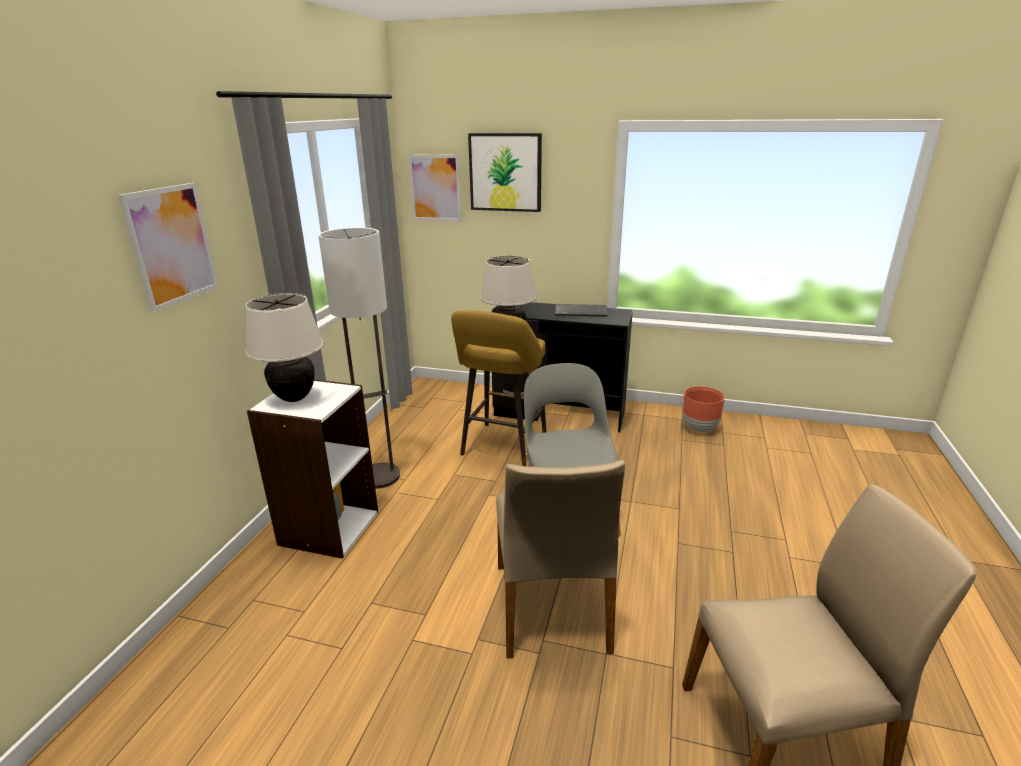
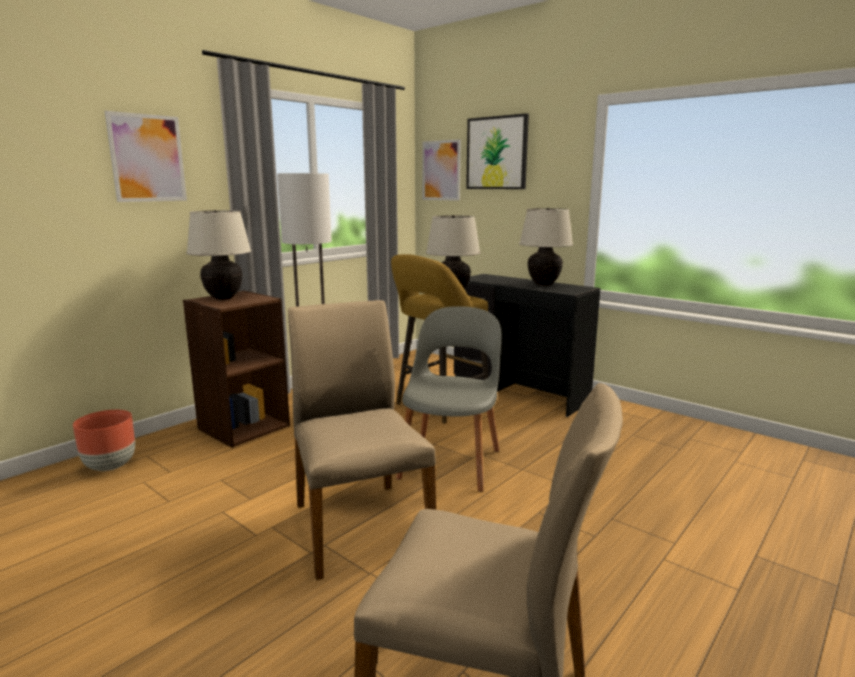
camera: 25 degrees right, 10 degrees down
(328, 527) = (243, 427): white bookcase -> brown bookcase
(553, 607) = (359, 525): beige chair -> beige chair turned 135 degrees clockwise
(581, 311) = (544, 284): keyboard -> beige table lamp
(699, 428) = (664, 430): brown planter -> brown planter (111, 466)

